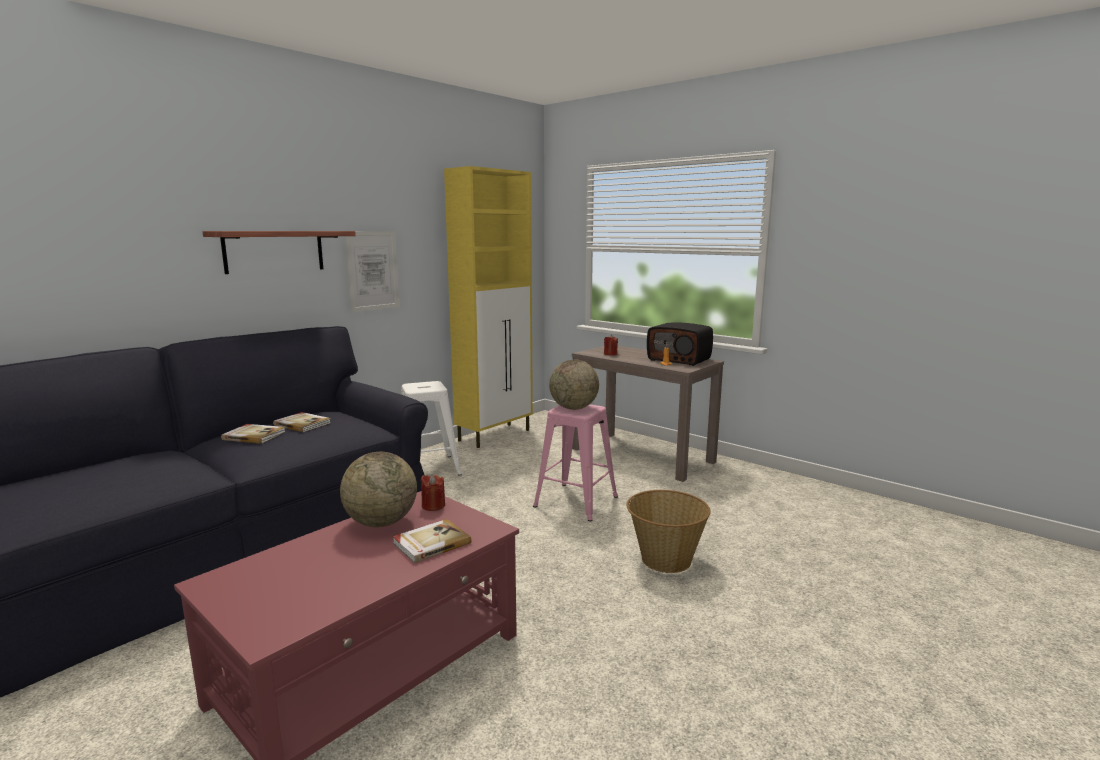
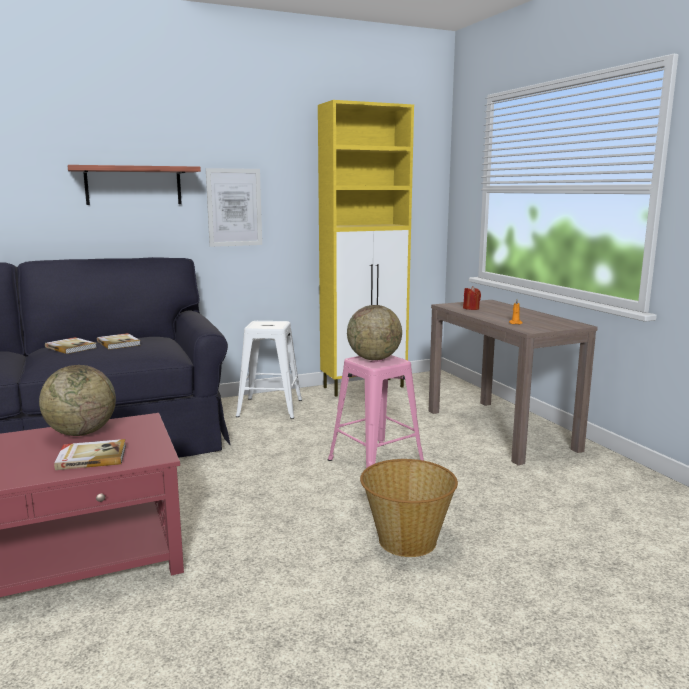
camera: 25 degrees right, 0 degrees up
(433, 506) = (140, 427): red candle -> none
(679, 359) = (543, 320): radio -> none

